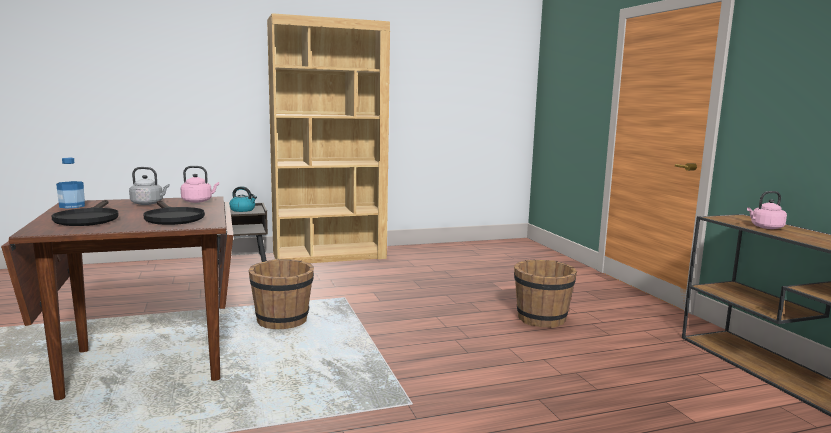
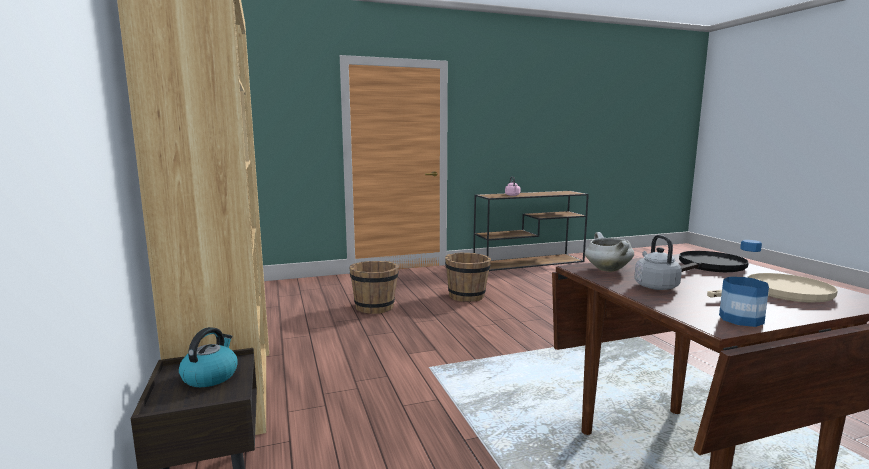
camera: 90 degrees left, 0 degrees up
(88, 219) = (780, 293): black frying pan -> beige frying pan
(198, 201) = (606, 270): pink kettle -> white cooking pot
(283, 321) = (514, 396): brown bucket -> brown bucket (375, 307)

